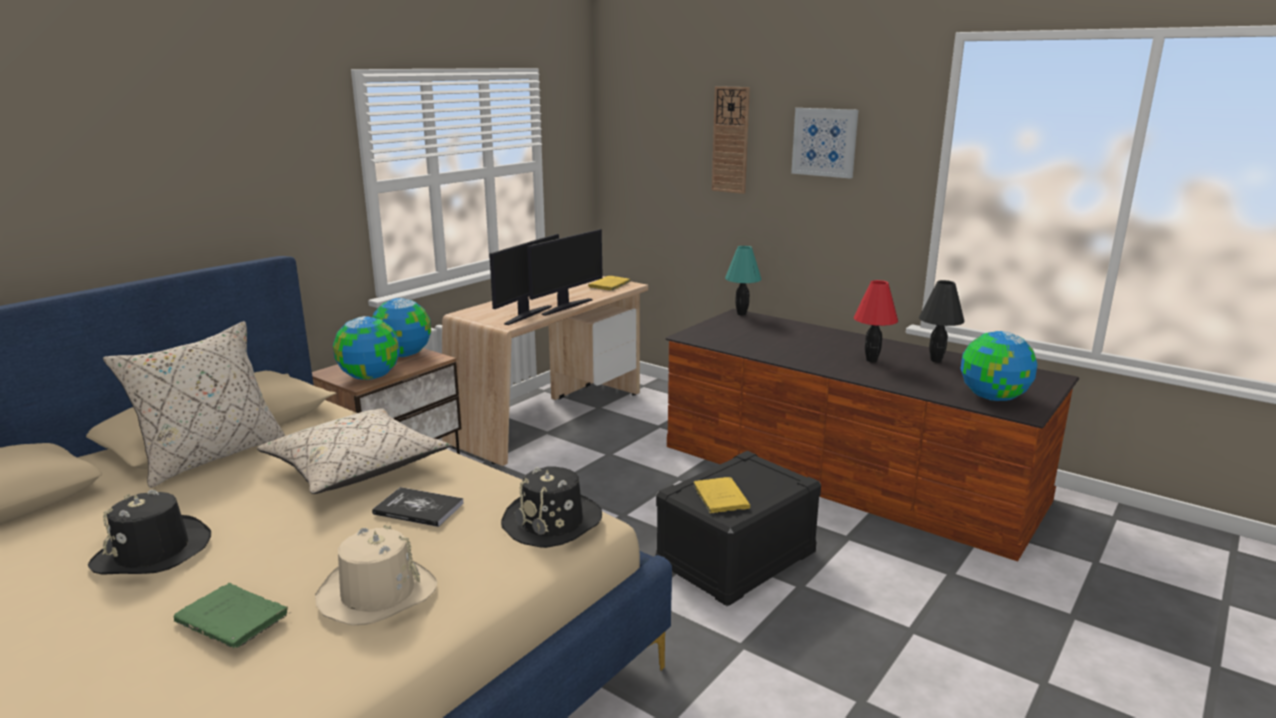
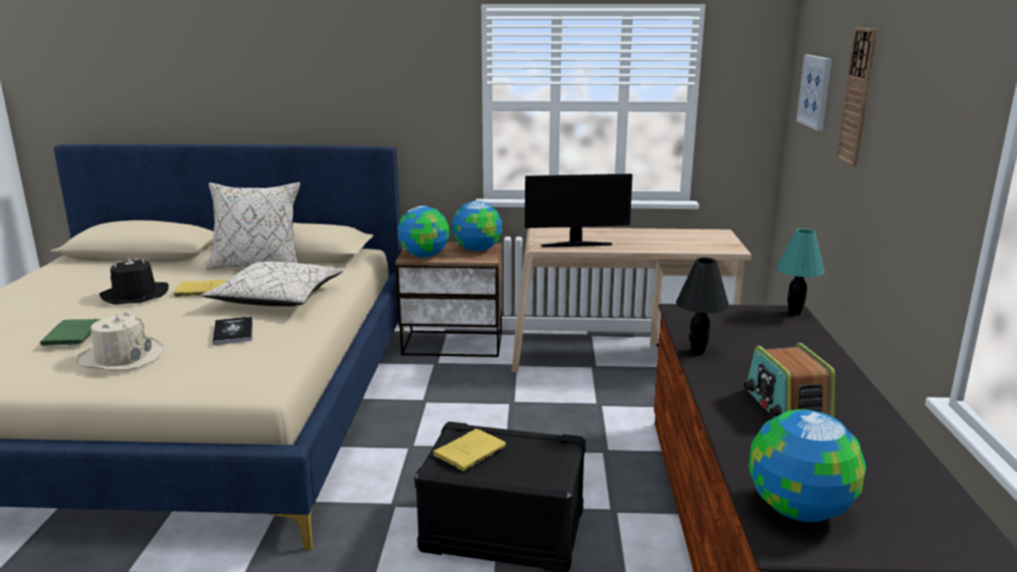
camera: 55 degrees right, 0 degrees up
(553, 522) = (248, 374): black hat -> none
(566, 307) = (622, 248): monitor -> none
(608, 285) = (712, 244): yellow book -> yellow book (200, 290)
(824, 142) = (916, 109): picture -> picture (815, 91)
(872, 360) = (786, 407): red table lamp -> radio
(936, 360) = (868, 445): black table lamp -> black table lamp (698, 352)

